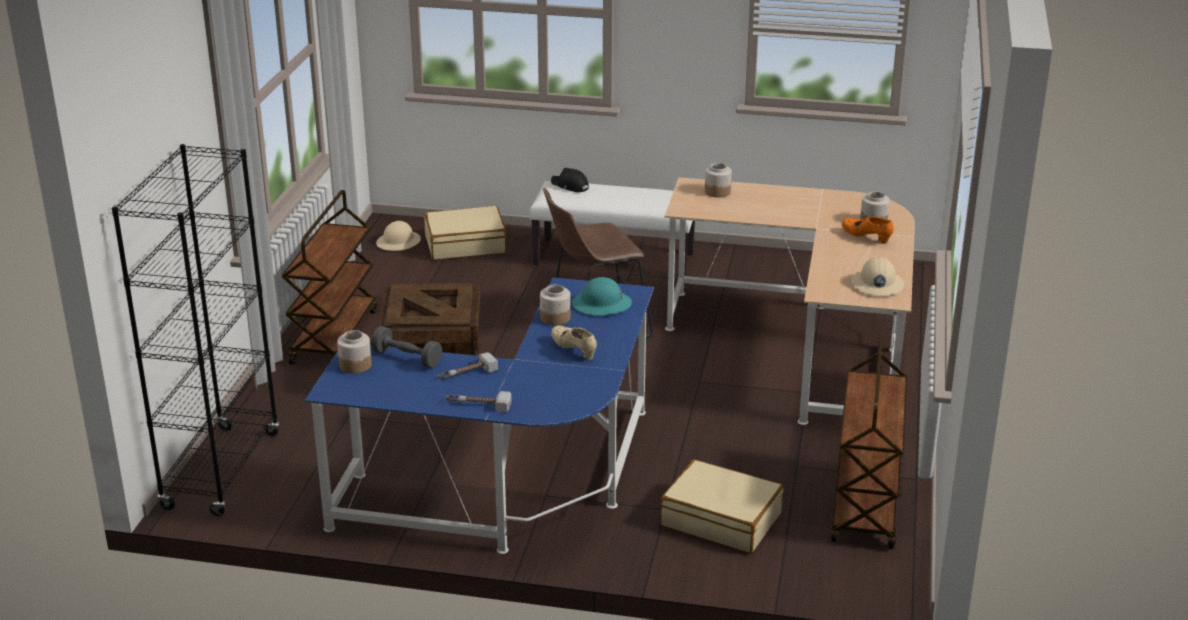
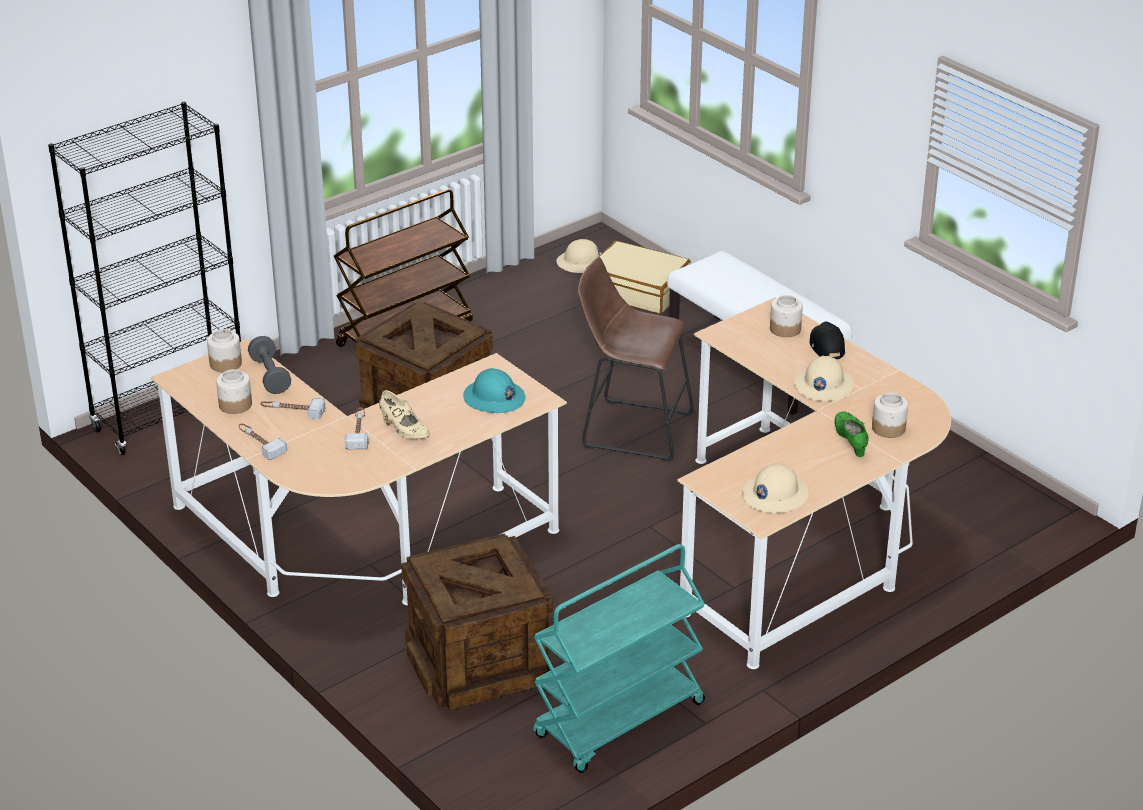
camera: 40 degrees right, 5 degrees up
(516, 487) = (357, 545): blue desk -> beige desk
(541, 365) = (358, 431): none -> hammer
(555, 318) = (436, 393): jar -> jar (235, 405)
(569, 186) = (729, 265): black cap -> black cap (826, 346)
(574, 350) = (404, 431): beige shoe -> beige shoe turned 135 degrees clockwise
(721, 519) = (476, 663): beige suitcase -> crate
(795, 214) = (823, 385): none -> beige hard hat
(865, 505) = (619, 721): brown cart -> turquoise cart
(866, 238) = (850, 442): orange shoe -> green shoe

